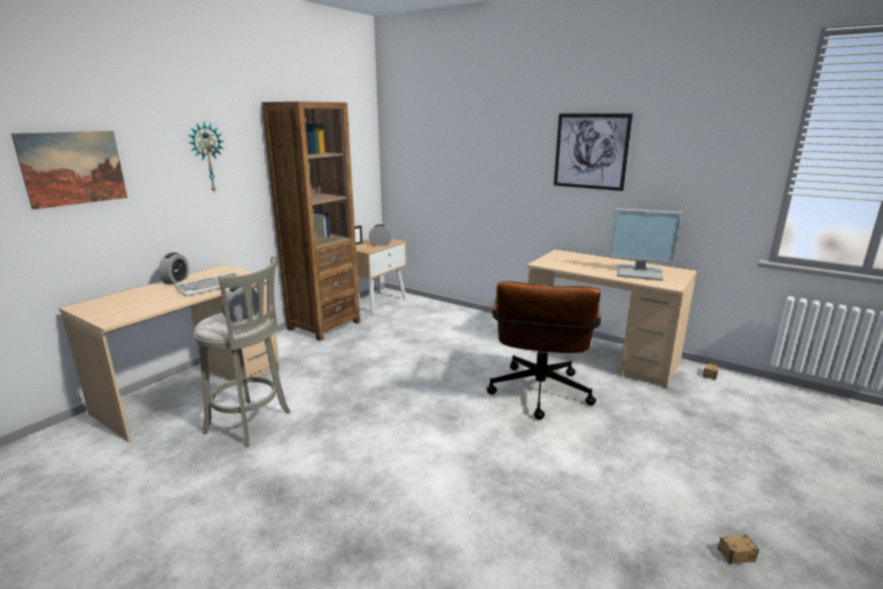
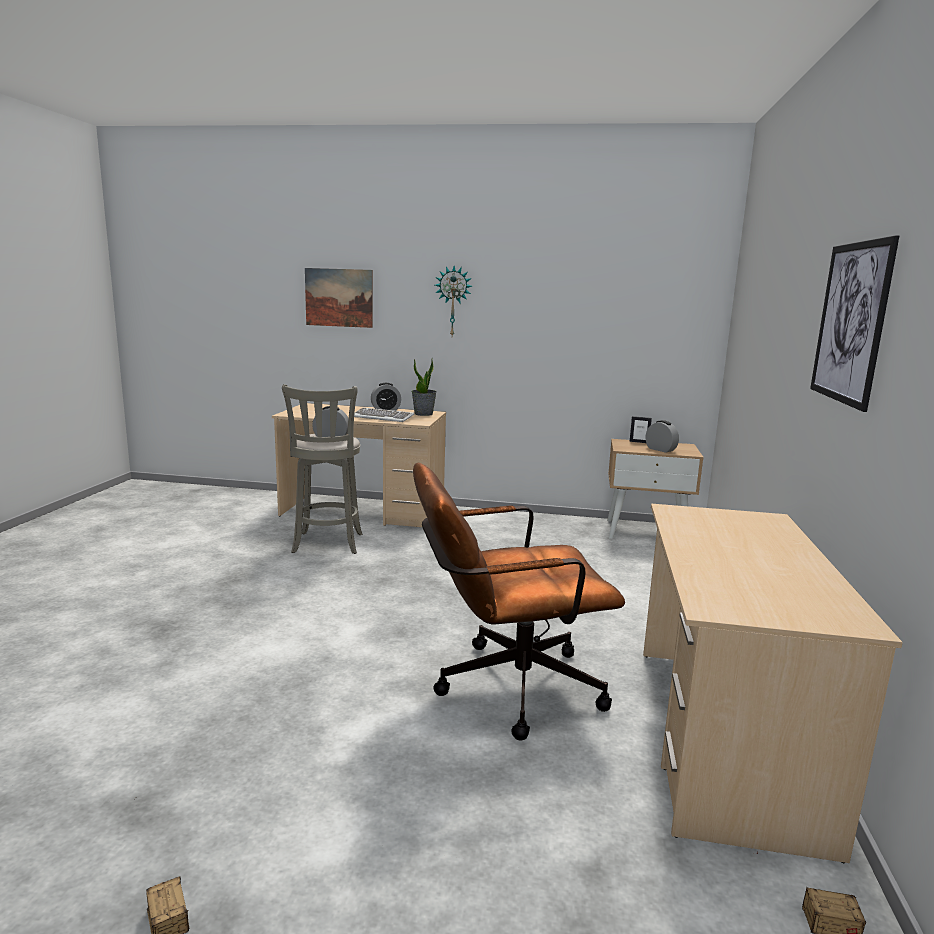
camera: 65 degrees right, 5 degrees down
(222, 272) = (423, 414): none -> potted plant
(324, 325) = (544, 523): brown bookcase -> none
(640, 273) = (754, 580): monitor -> none

